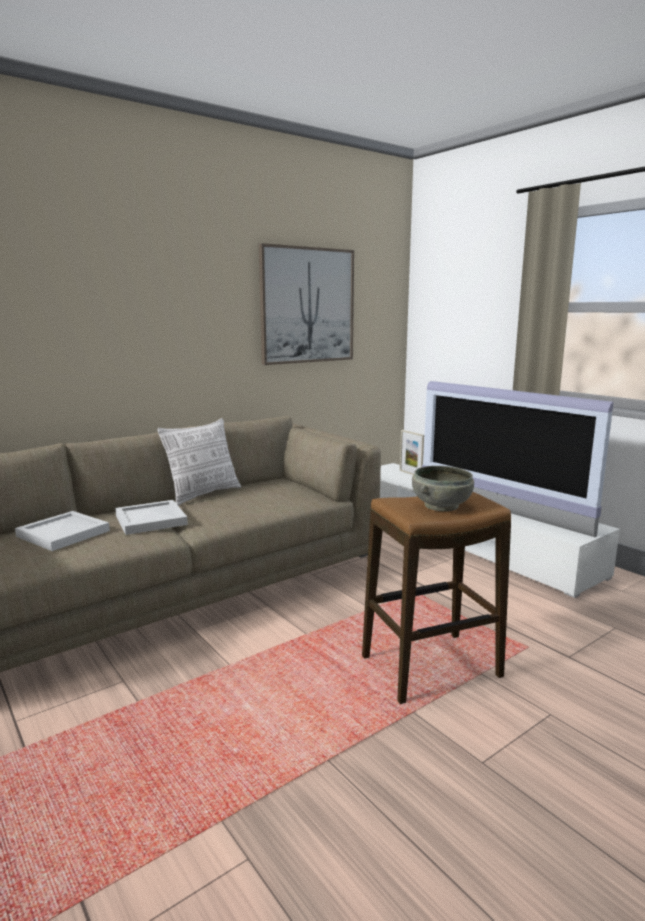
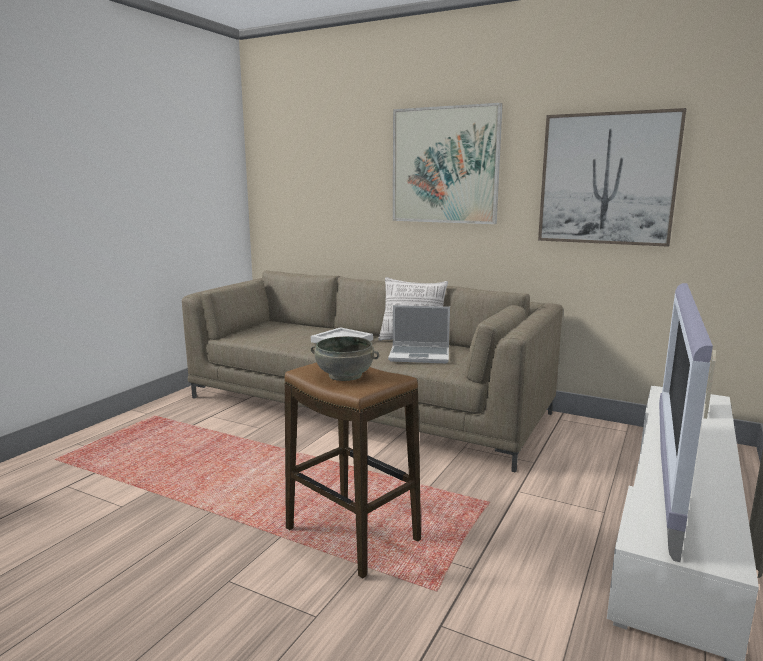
camera: 65 degrees right, 0 degrees up
(65, 533) = (299, 331): white tray -> none
(160, 289) = (445, 165): none -> picture
(261, 500) = (420, 355): none -> laptop

